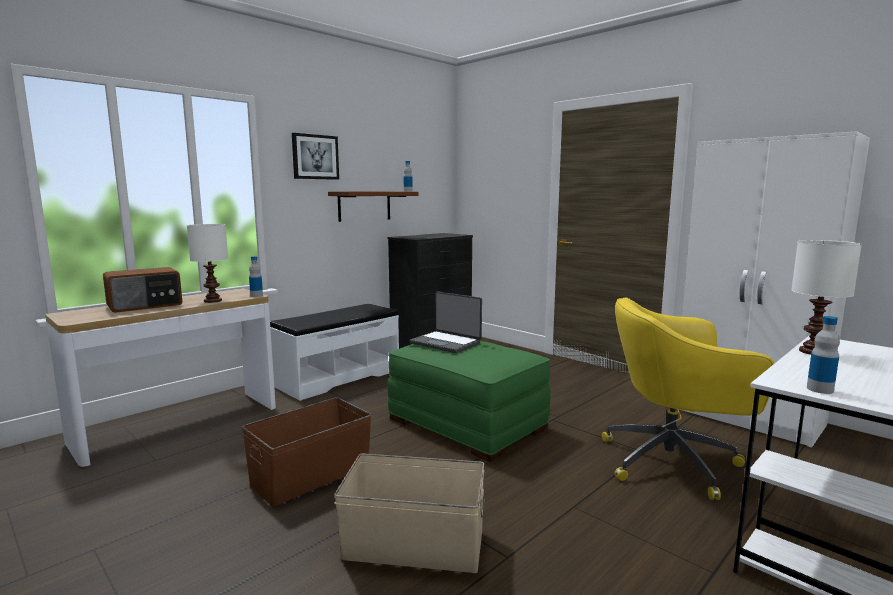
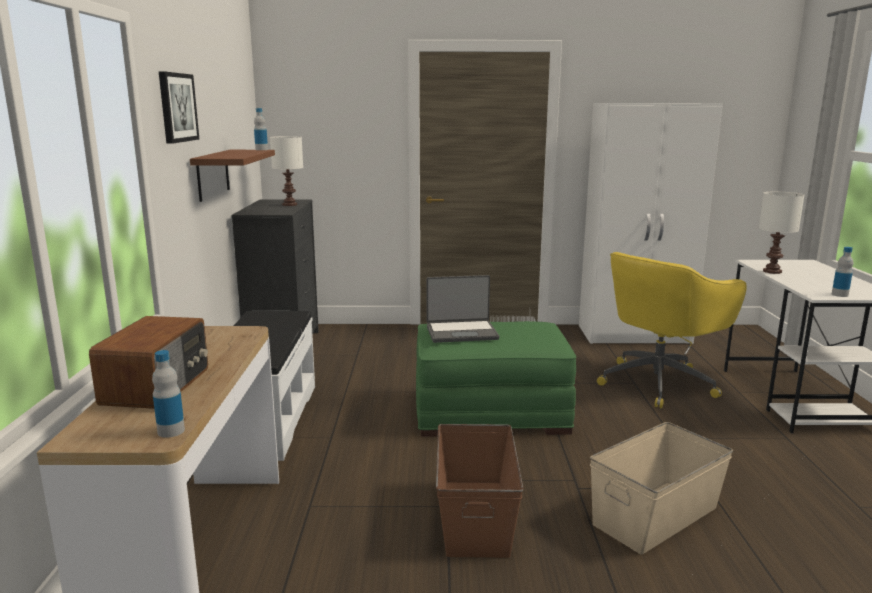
camera: 45 degrees left, 5 degrees up
(213, 301) = (227, 352): white table lamp -> white table lamp (290, 204)
(256, 295) = (251, 330): bottle -> bottle (171, 431)

